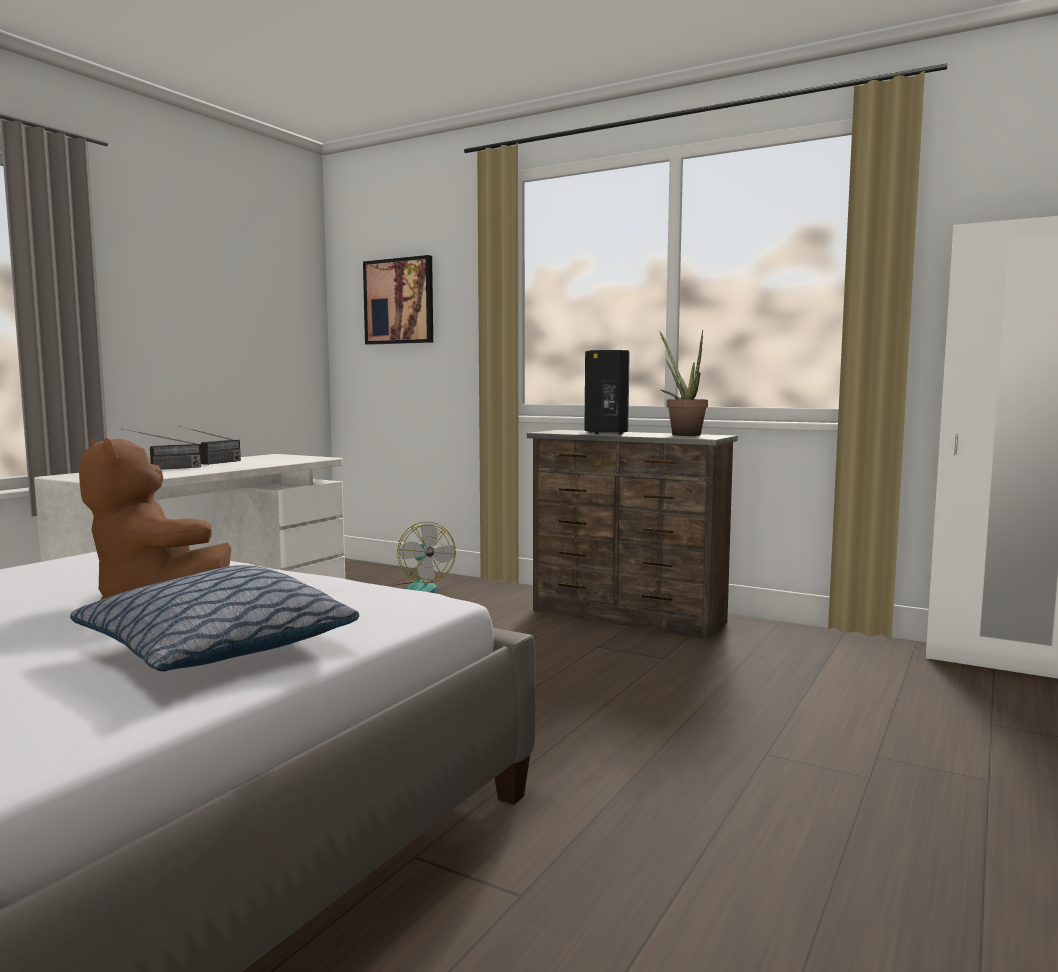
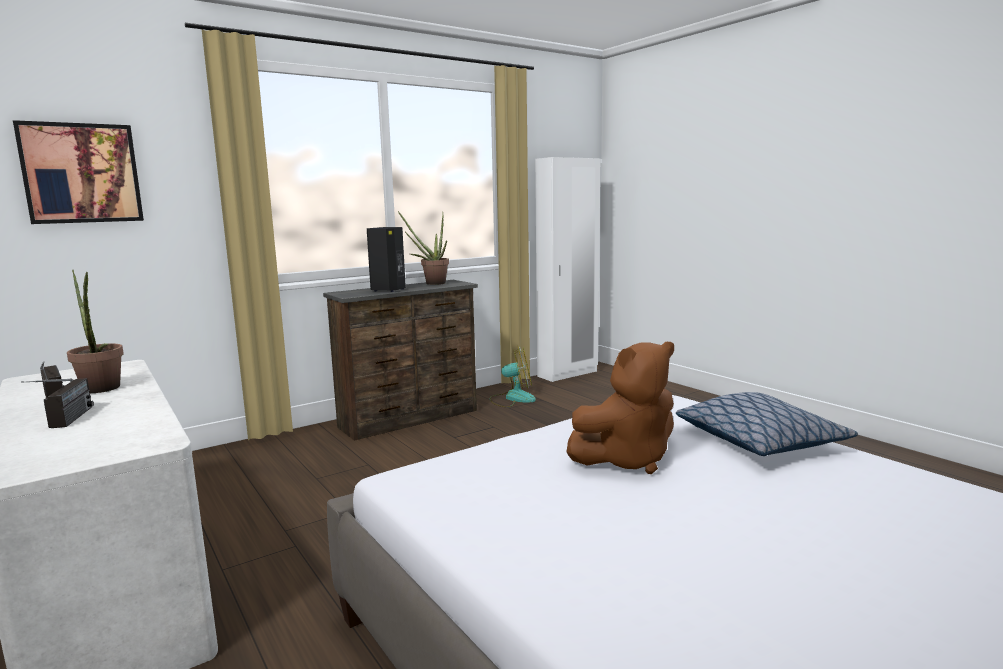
camera: 65 degrees left, 5 degrees up
(245, 463) = (102, 390): none -> potted plant
(416, 590) = (222, 470): fan -> fan (512, 398)

